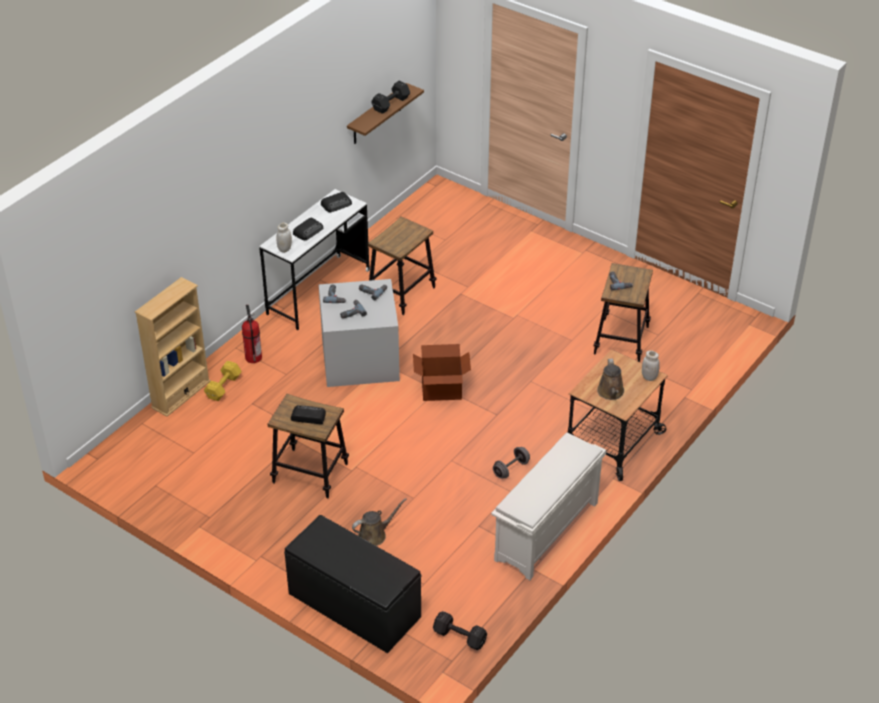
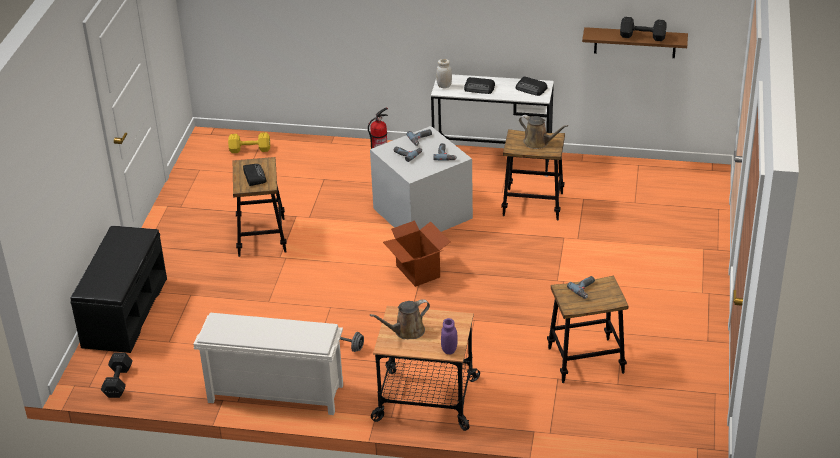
camera: 65 degrees right, 5 degrees down
(181, 394) = (309, 142): beige bookcase -> none
(222, 387) = (331, 158): yellow dumbbell -> yellow dumbbell (249, 149)
(375, 535) = (211, 295): brown watering can -> brown watering can (538, 143)
(649, 377) = (449, 350): white jar -> purple jar

